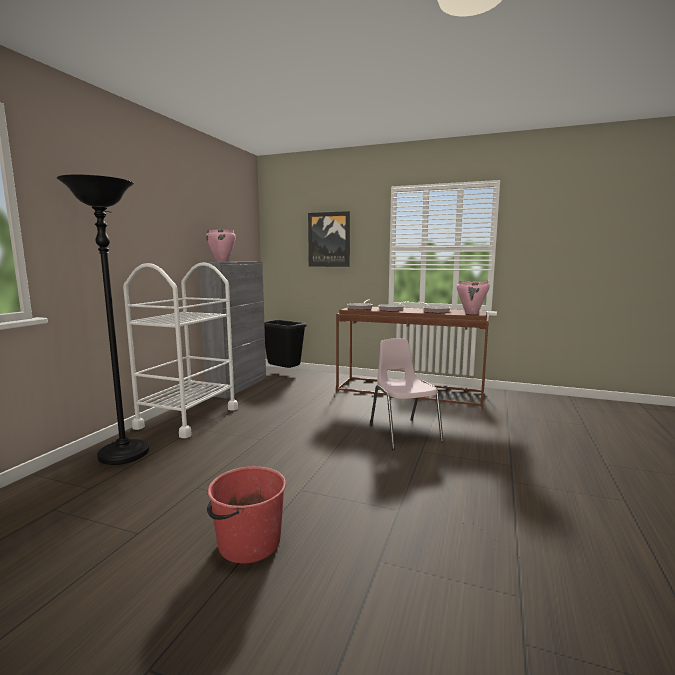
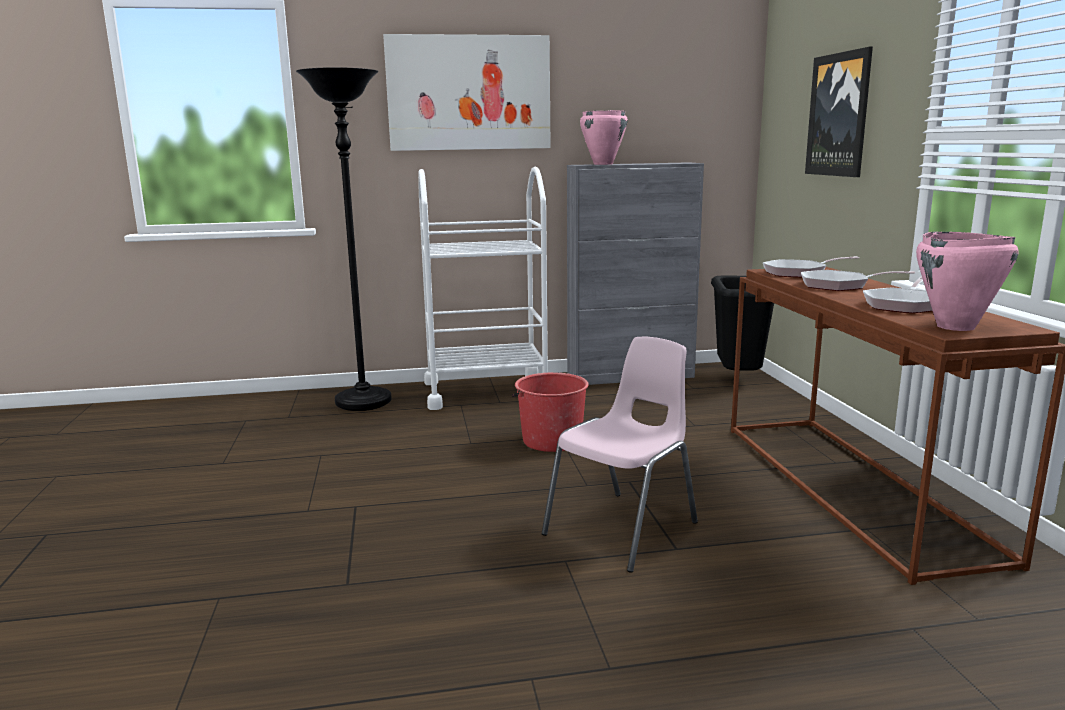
camera: 60 degrees right, 5 degrees up
(144, 210) = (469, 93): none -> picture
(248, 543) = (226, 514): red bucket -> red bucket (551, 440)

